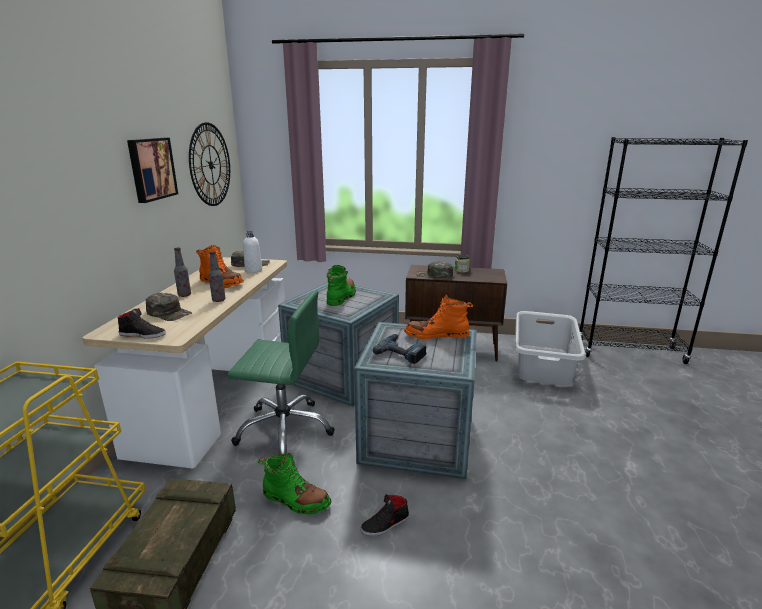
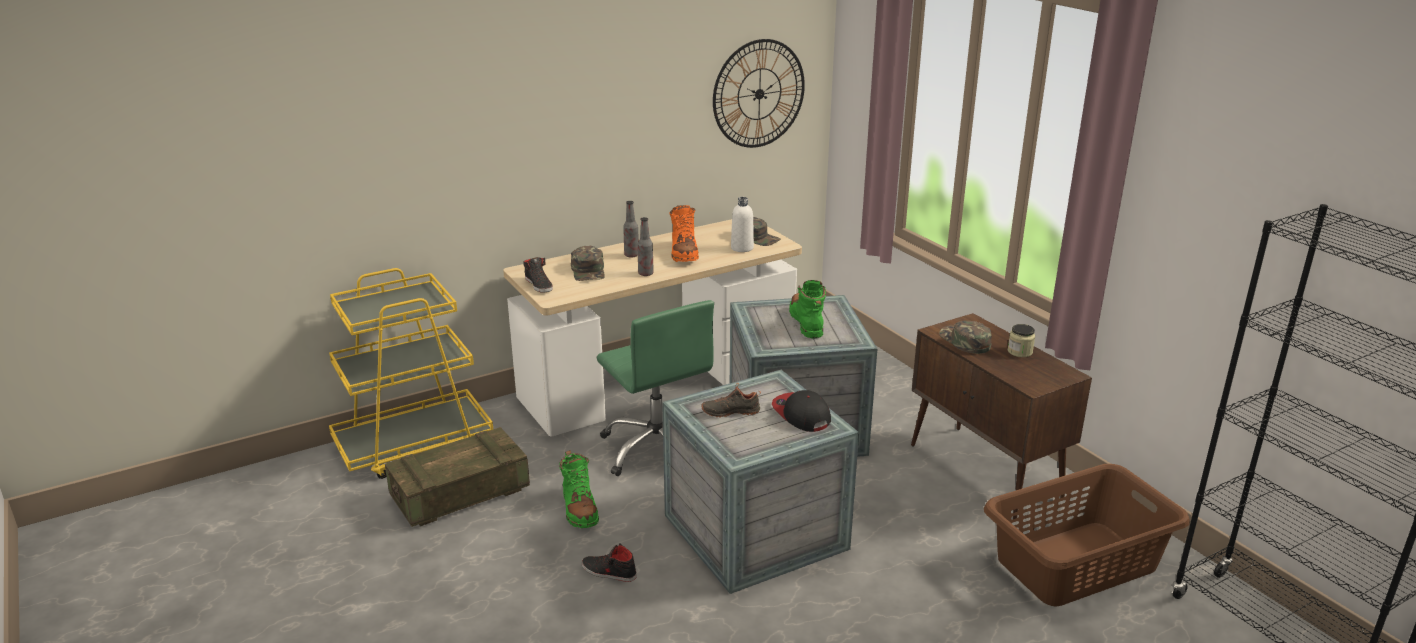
camera: 50 degrees right, 5 degrees up
(151, 169) = (642, 104): picture -> none
(341, 297) = (806, 322): green boot -> green boot turned 75 degrees counterclockwise
(402, 352) = (730, 411): power drill -> black shoe
(436, 335) = (801, 414): orange boot -> cap
(544, 364) = (1077, 564): grey laundry basket -> brown laundry basket

